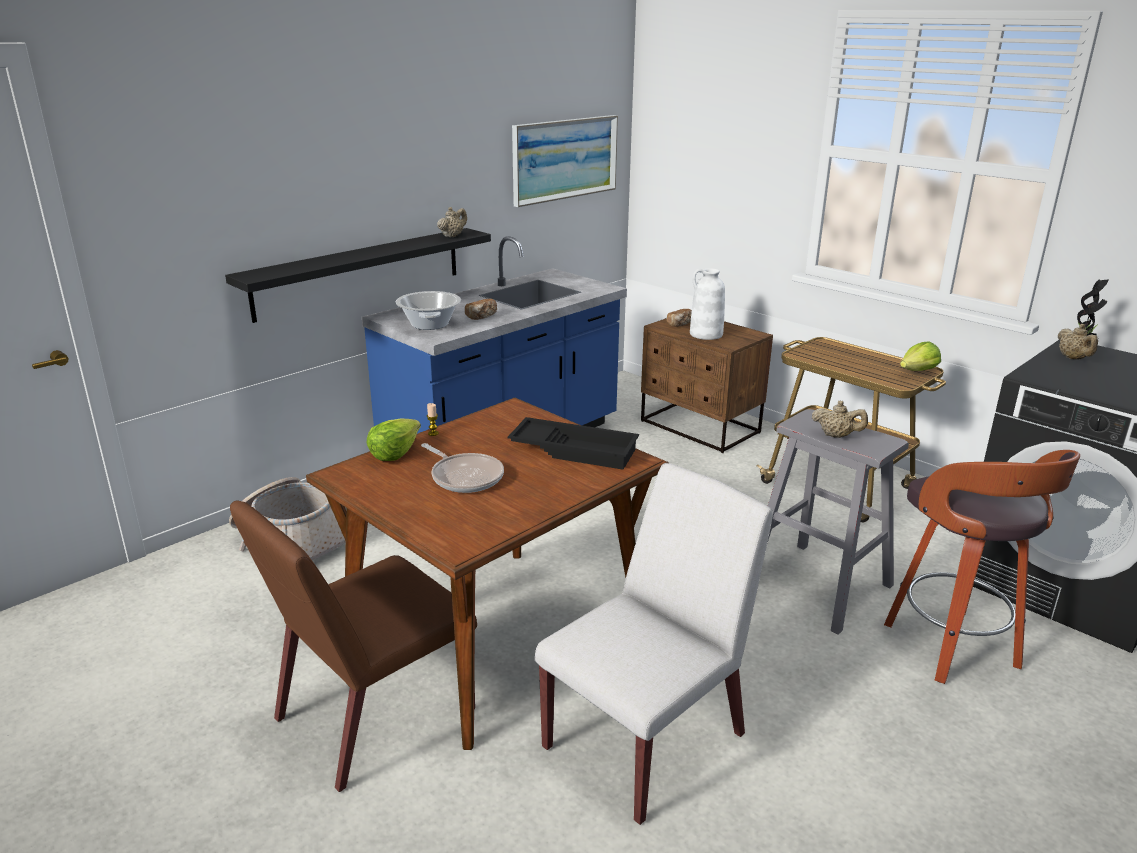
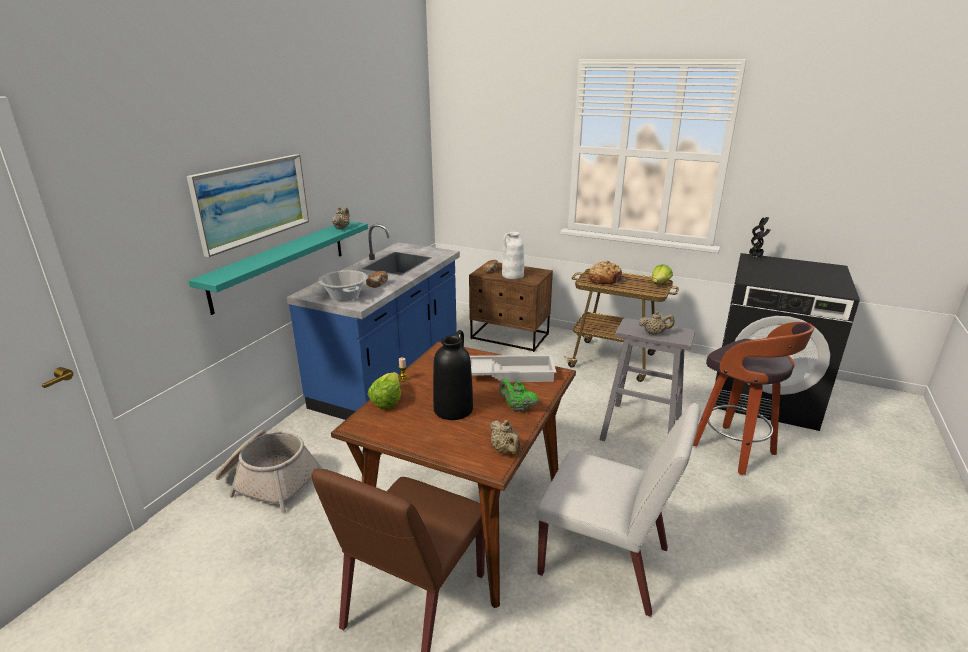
camera: 20 degrees left, 0 degrees up
(360, 272) = (281, 263): black shelf -> turquoise shelf
(465, 477) = (453, 409): frying pan -> black vase
(547, 490) = (517, 407): none -> green teapot
(565, 159) = (397, 165): picture -> picture (253, 201)
(575, 450) = (511, 373): black tray -> white tray
(646, 739) = (606, 562): white chair -> white chair turned 90 degrees clockwise
(832, 355) = (604, 280): none -> bread
(1073, 358) = (758, 265): beige teapot -> beige teapot (505, 450)

